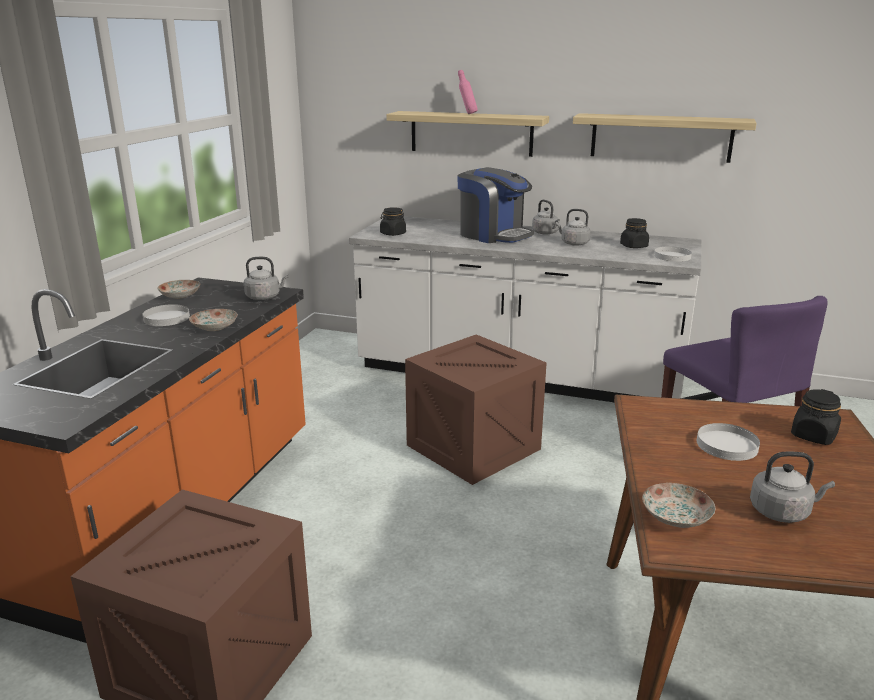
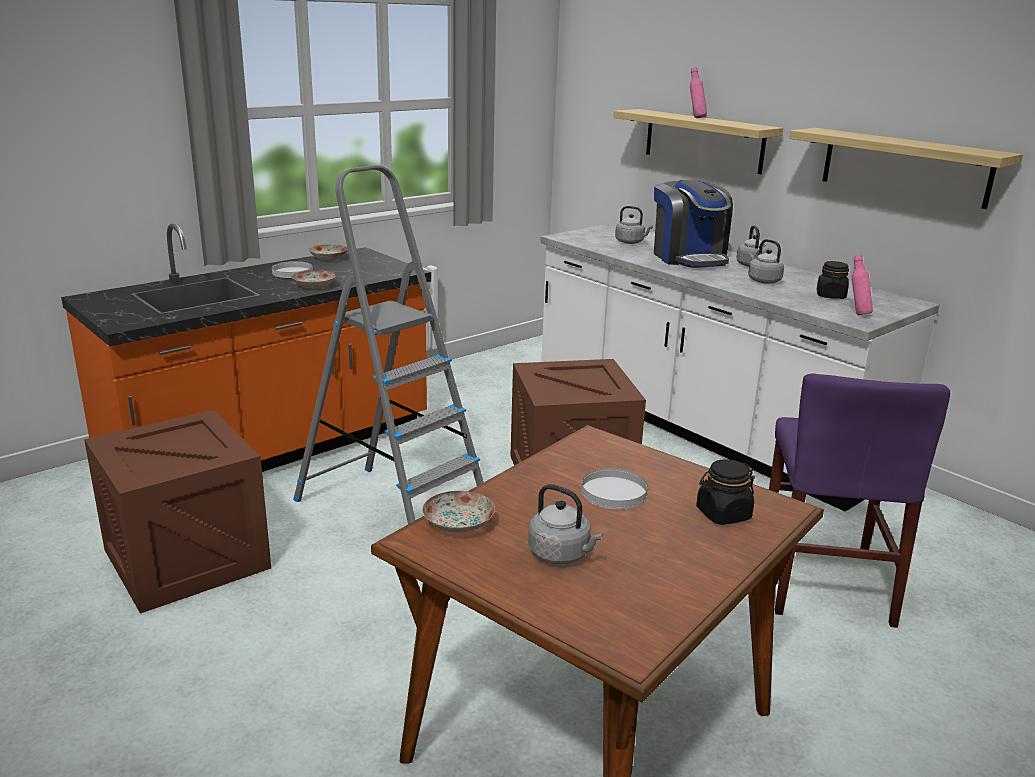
camera: 30 degrees right, 0 degrees up
(265, 297) = (389, 272): grey kettle -> grey kettle (631, 242)
(374, 540) = (394, 520): none -> grey step ladder
(393, 234) = (587, 239): black jar -> none
(672, 256) = (857, 313): white plate -> pink bottle

